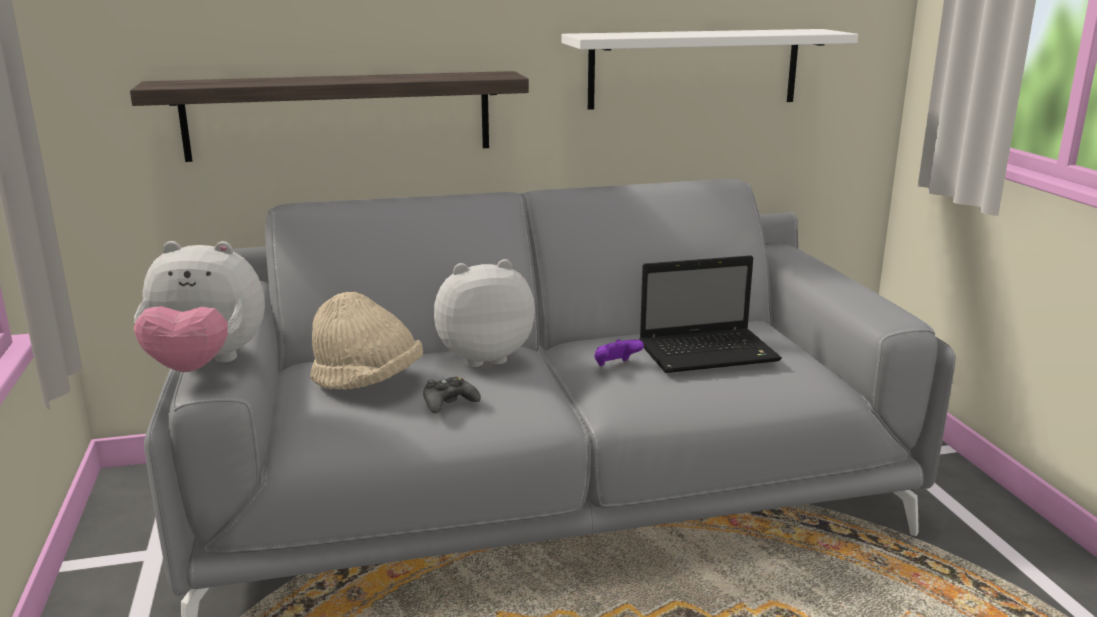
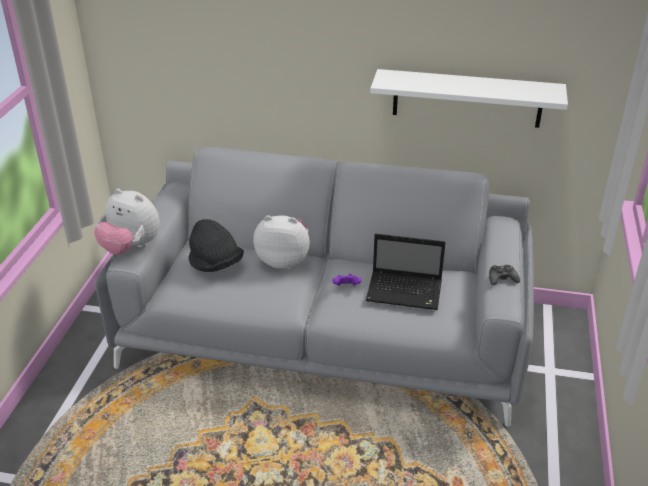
camera: 25 degrees right, 15 degrees up
(339, 115) = (243, 99): shelf -> none
(367, 382) = (215, 264): beige hat -> black hat
(449, 402) = (244, 290): black game controller -> black game controller (502, 279)

